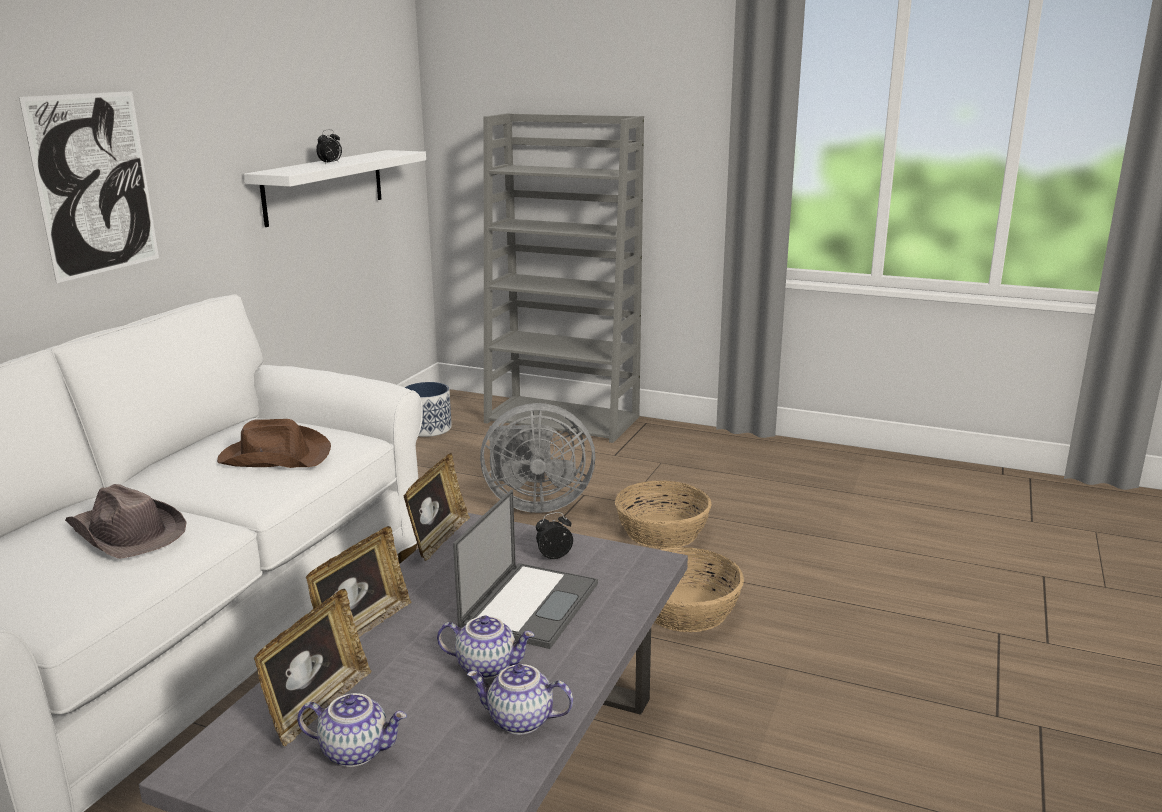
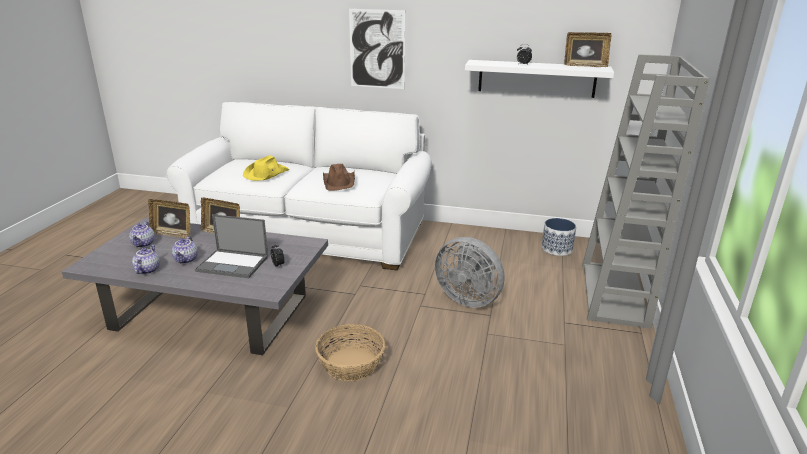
camera: 80 degrees right, 5 degrees up
(126, 533) = (266, 174): brown hat -> yellow hat
(438, 539) = (297, 237): picture frame -> picture frame (585, 66)
(535, 503) = (468, 298): grey fan -> grey fan turned 45 degrees counterclockwise
(663, 532) = (448, 351): basket -> none

